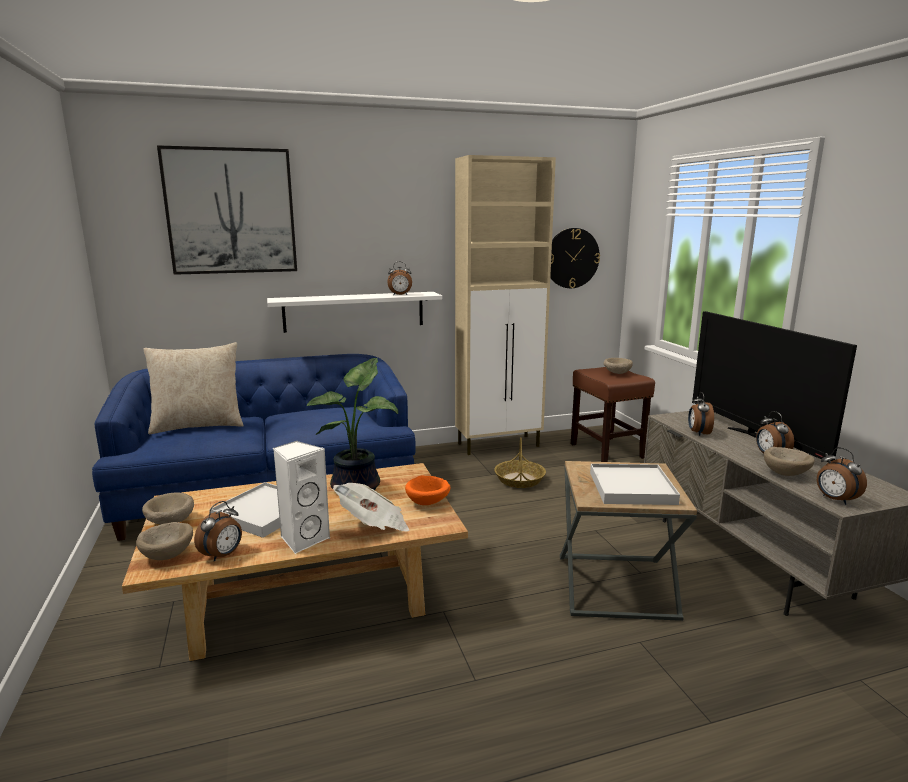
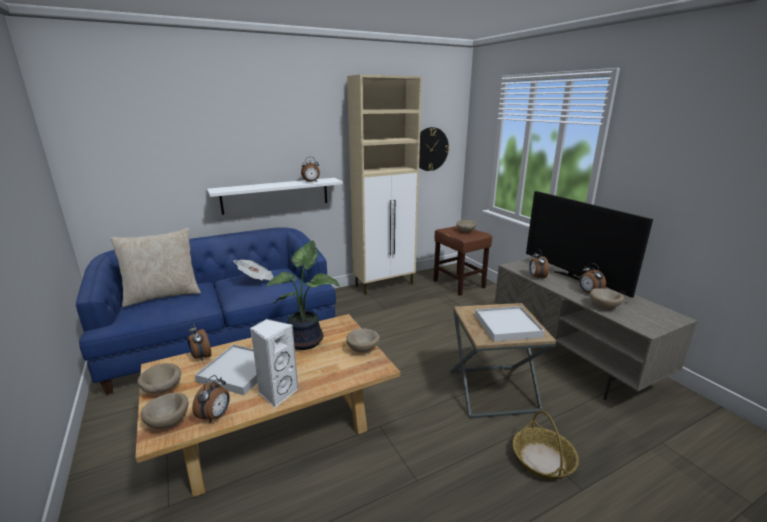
camera: 10 degrees left, 5 degrees up
(231, 211) = (172, 120): picture -> none
(373, 525) = (328, 374): newspaper -> newspaper (257, 280)
(428, 502) = (364, 349): orange bowl -> beige bowl
(519, 480) = (406, 312): basket -> basket (543, 460)
(835, 499) = (642, 325): alarm clock -> alarm clock (201, 357)

